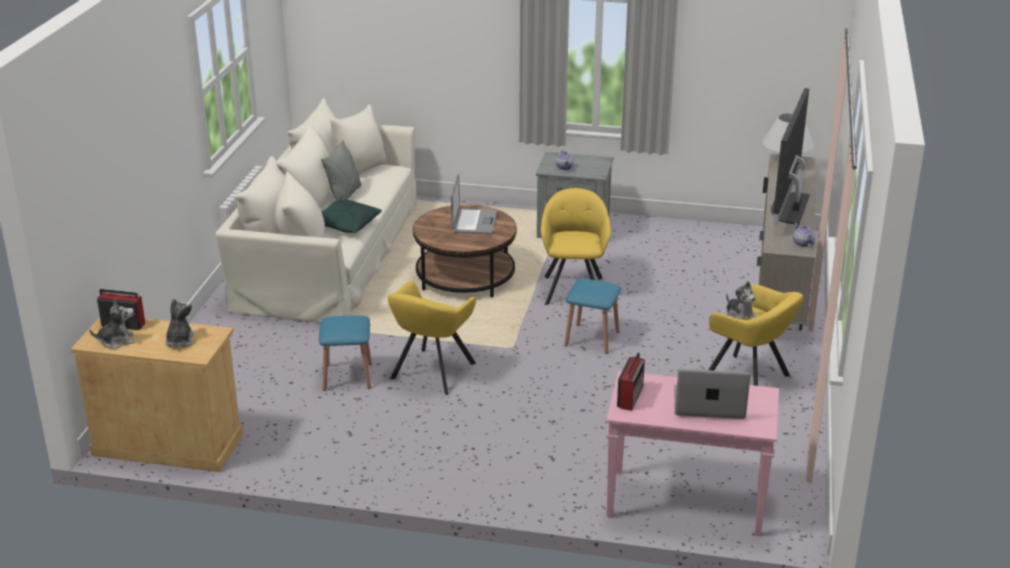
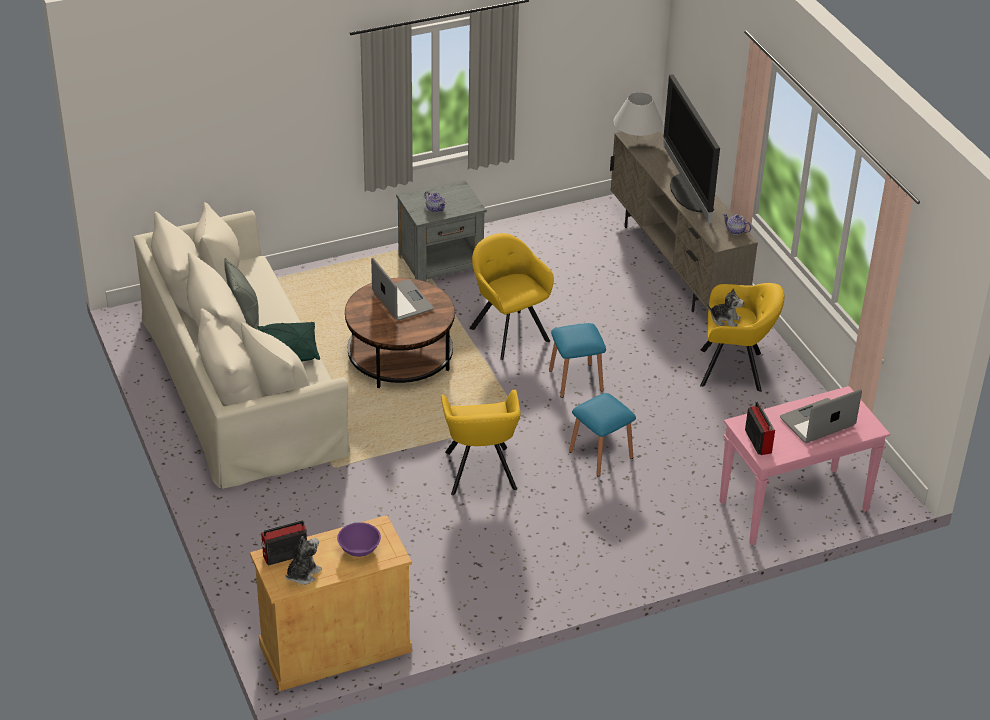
camera: 35 degrees left, 10 degrees up
(180, 341) = (359, 549): plush toy -> purple bowl
(347, 376) = (413, 509): blue stool -> blue stool (601, 454)

